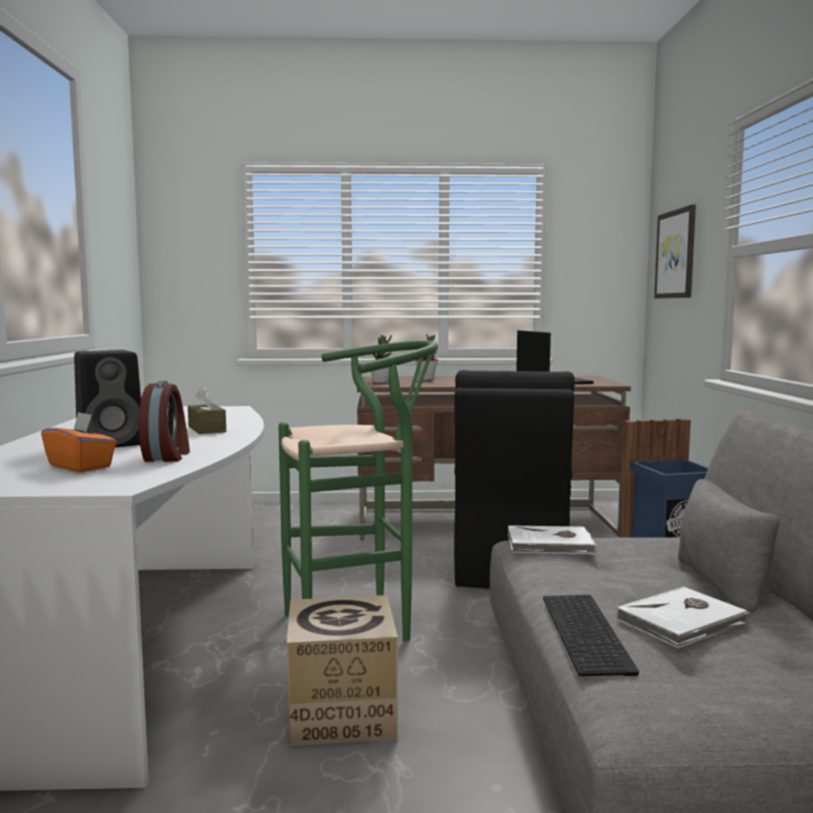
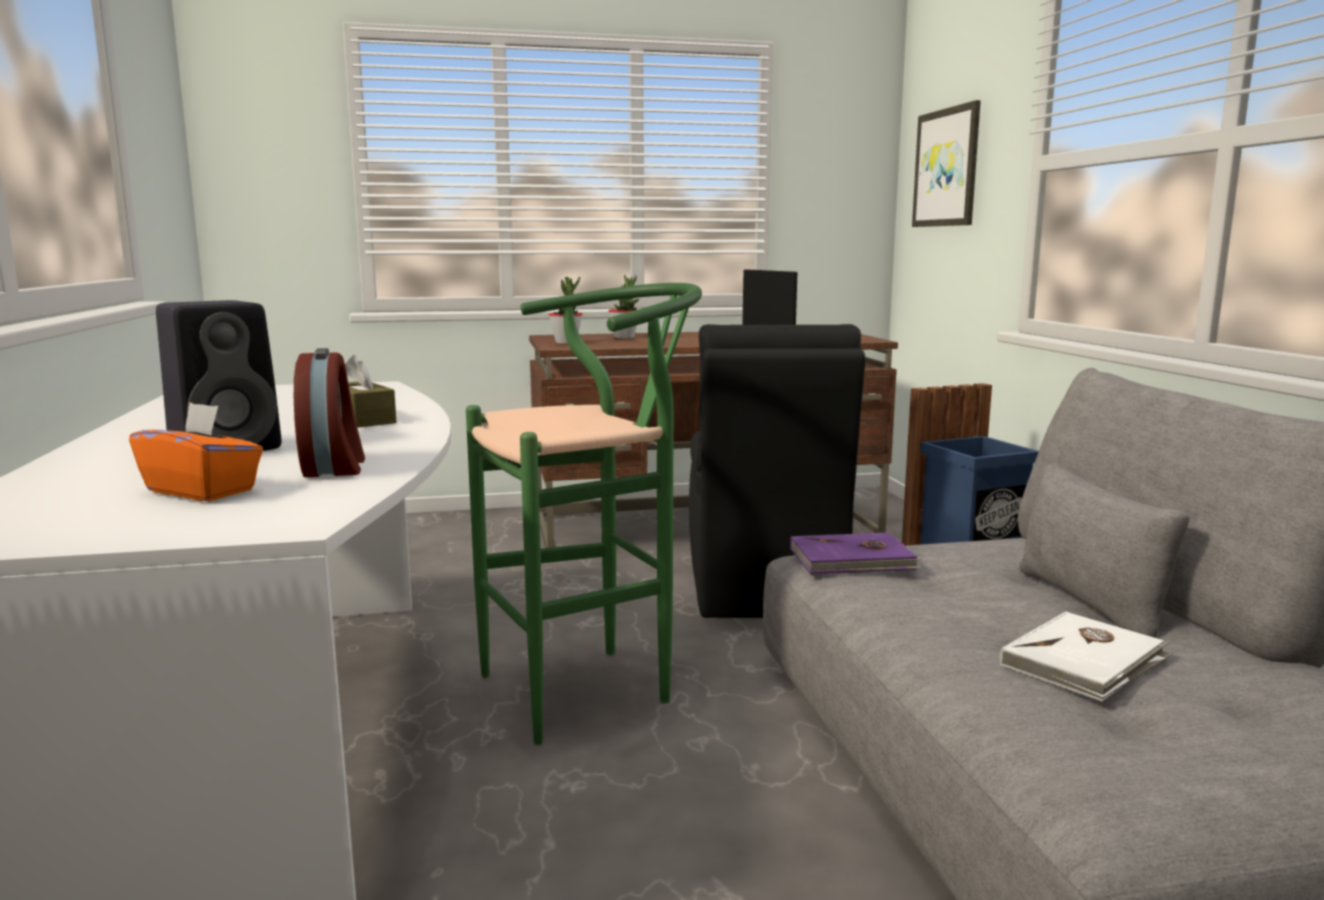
camera: 10 degrees left, 5 degrees up
(342, 713) = (616, 822): cardboard box -> none
(550, 545) = (853, 560): white book -> purple book
(589, 633) = (977, 689): keyboard -> none

